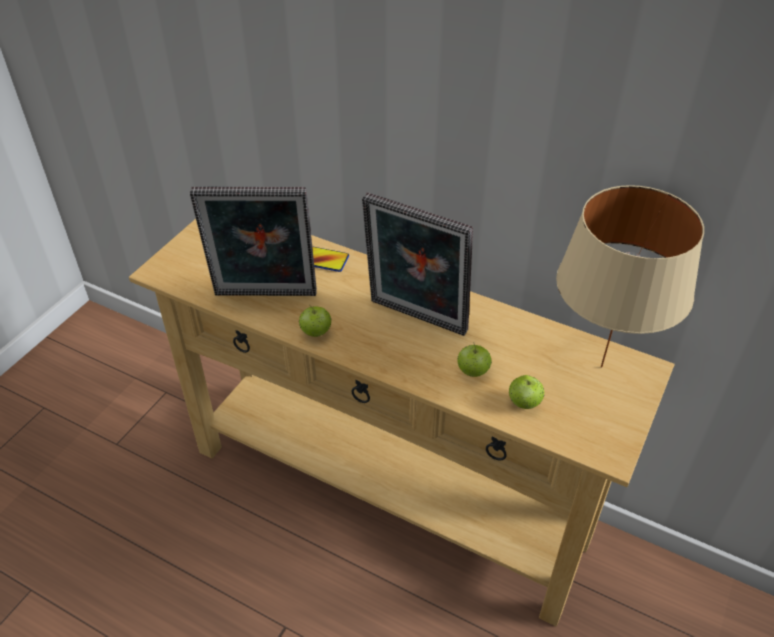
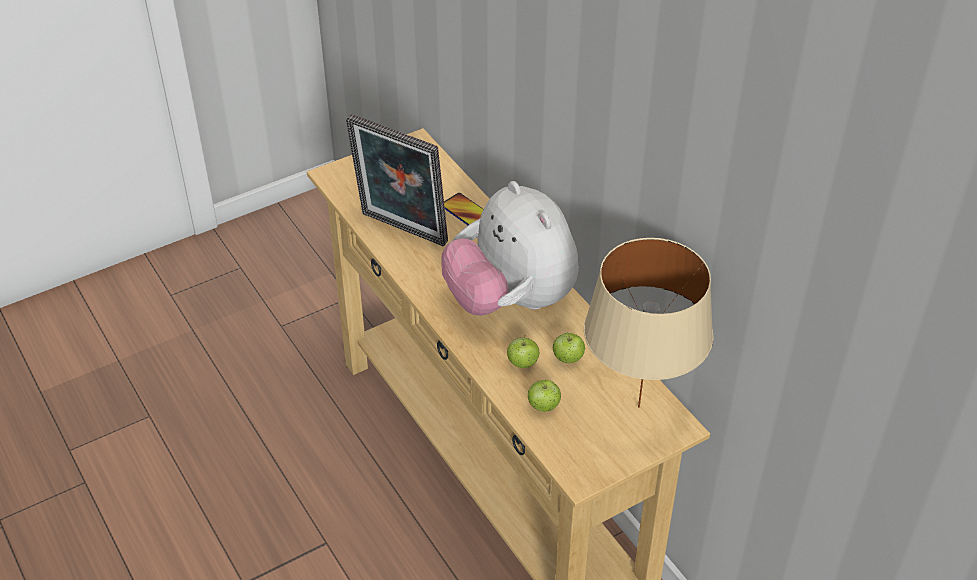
camera: 30 degrees right, 0 degrees up
(316, 332) = (419, 277): apple -> apple (568, 359)
(415, 319) = (510, 301): picture frame -> plush toy

